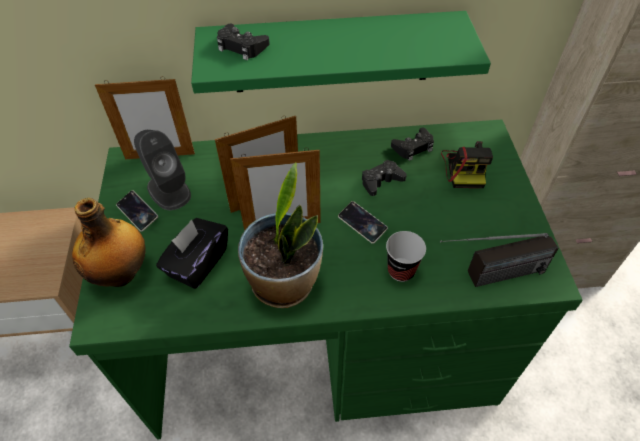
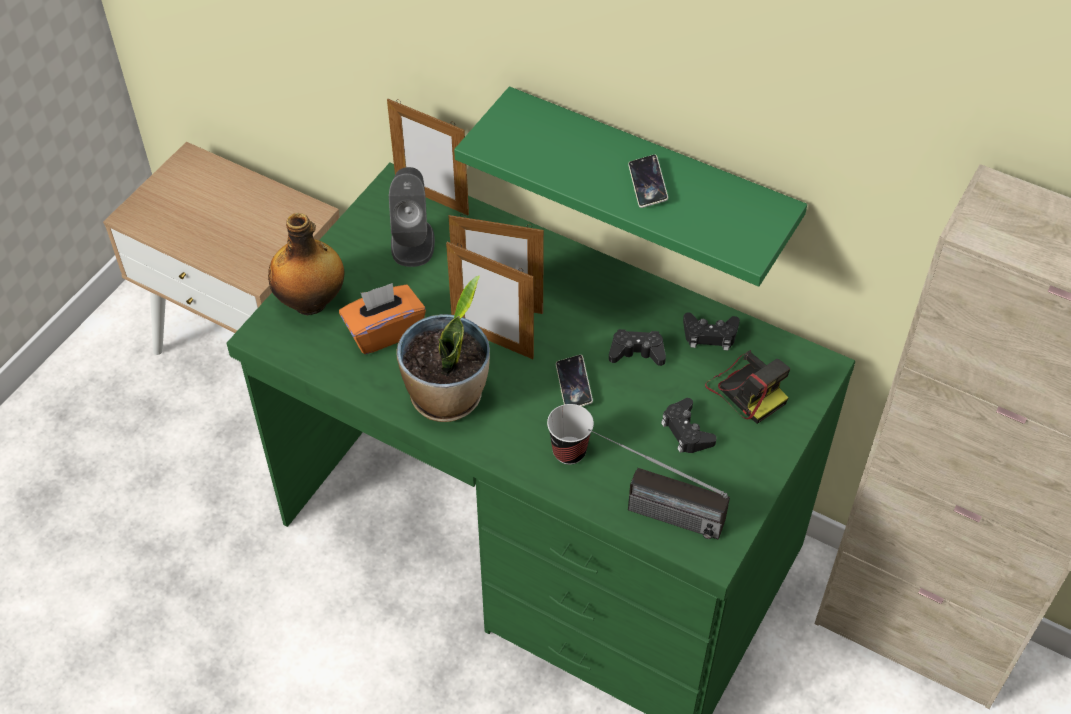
camera: 35 degrees right, 0 degrees up
(137, 212) = (367, 249): phone -> phone (647, 184)
(197, 263) = (384, 331): black tissue box -> orange tissue box
(241, 47) = (532, 132): black game controller -> black game controller (686, 431)
(465, 168) = (746, 390): camera -> camera turned 75 degrees counterclockwise

